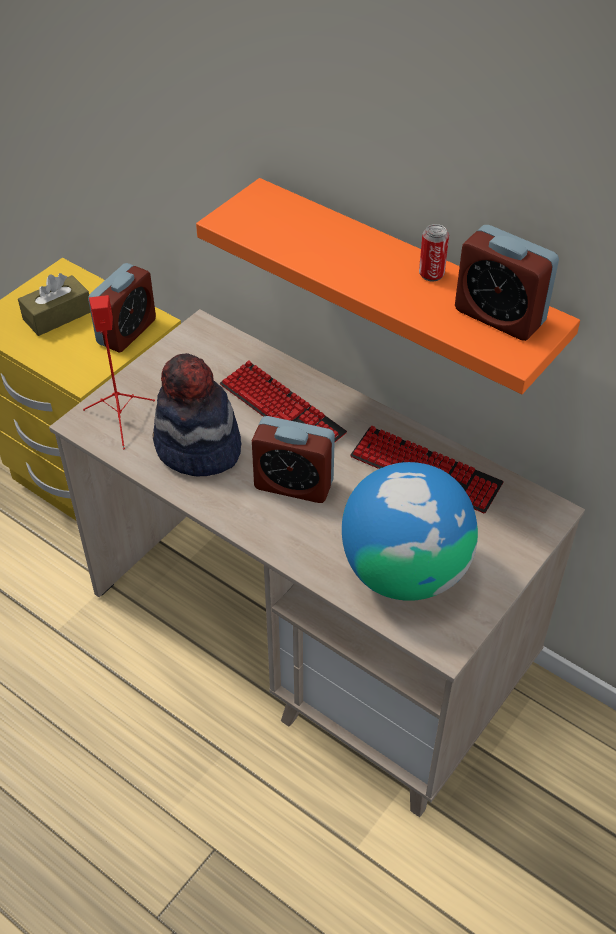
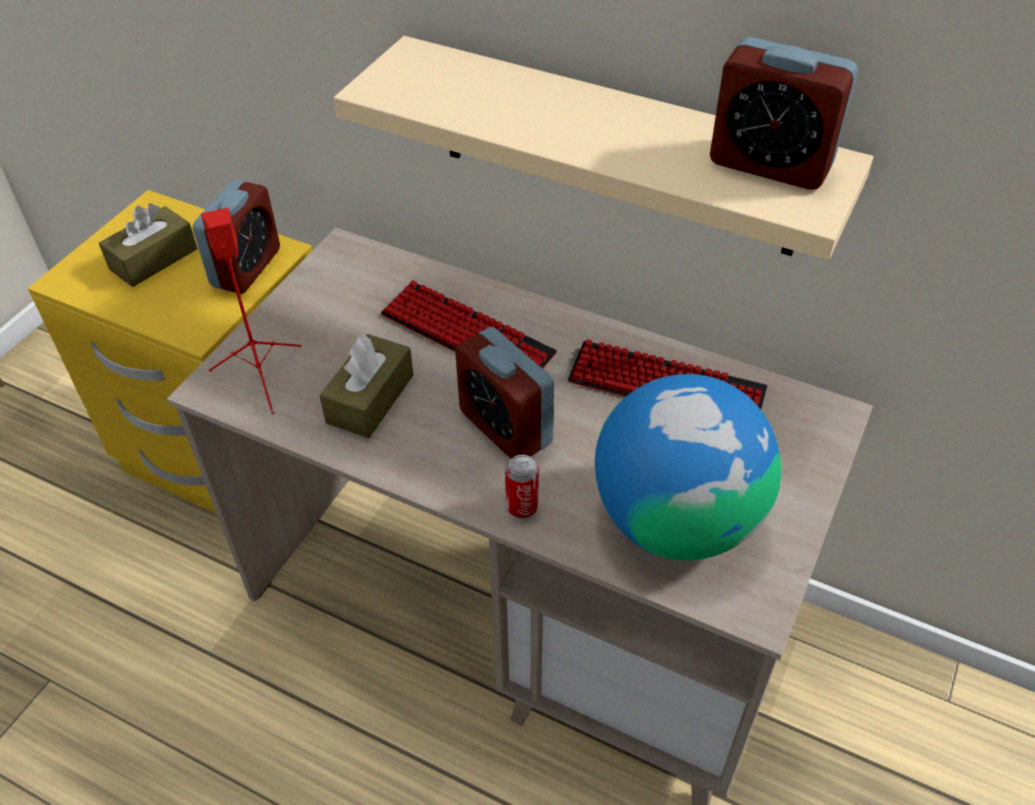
camera: 10 degrees left, 0 degrees up
(197, 448) = (370, 399): hat -> brown tissue box
(293, 484) = (505, 427): alarm clock -> alarm clock turned 45 degrees clockwise
(405, 284) = (616, 148): orange shelf -> beige shelf
(431, 274) = (663, 124): can -> can (522, 506)

